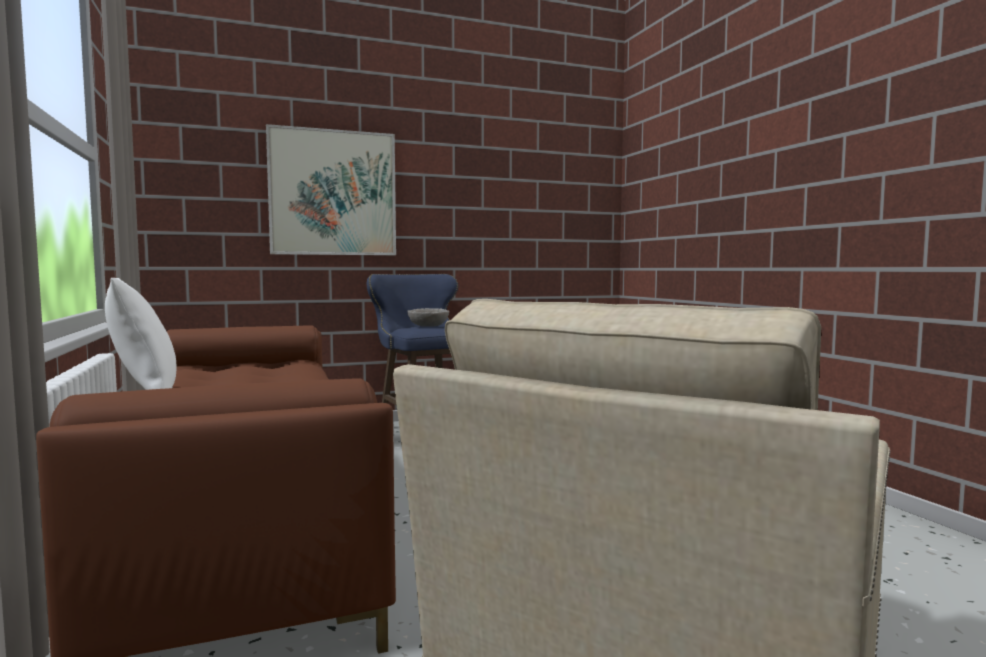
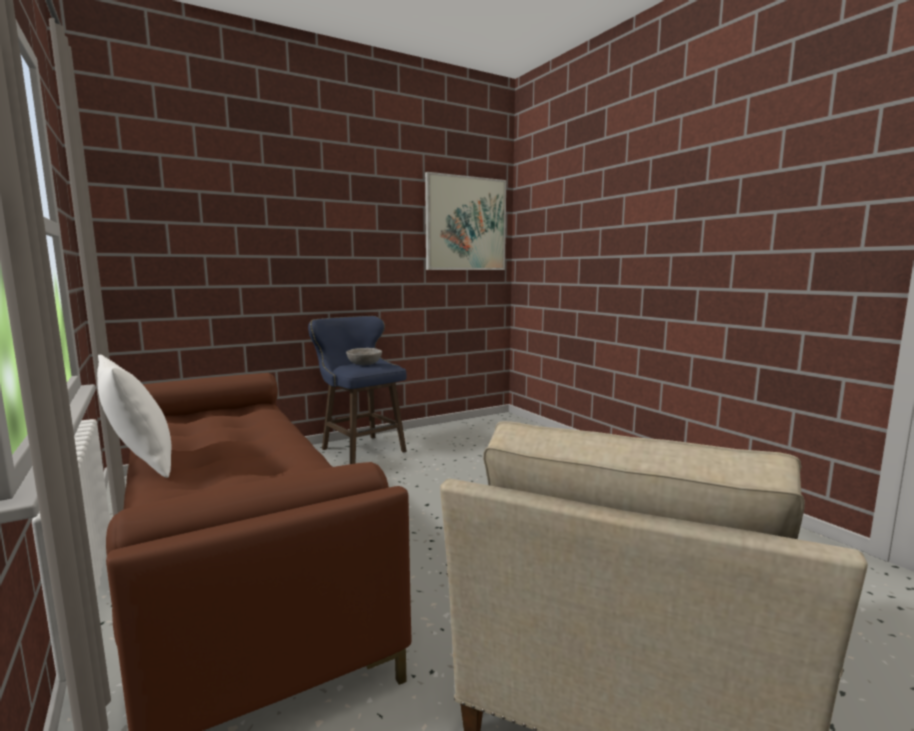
camera: 10 degrees left, 5 degrees up
(333, 193) = (273, 248): picture -> picture (466, 224)

